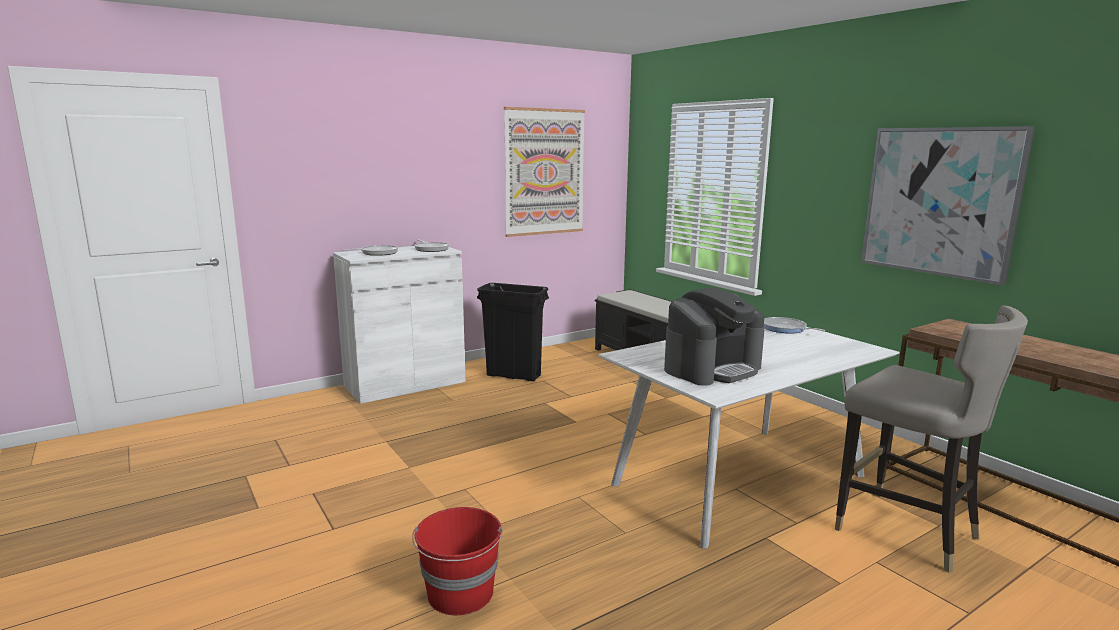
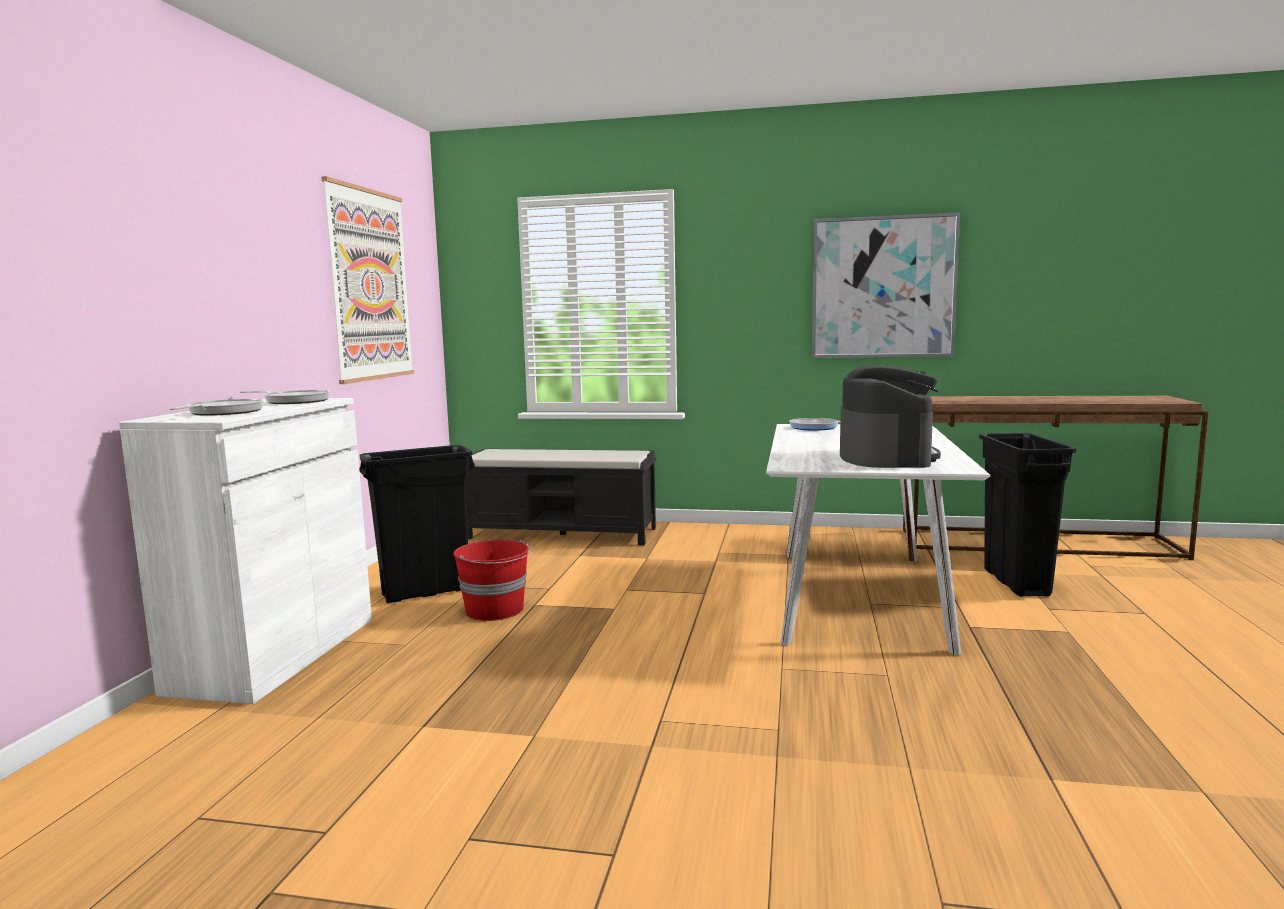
camera: 45 degrees left, 5 degrees down
(460, 594) = (910, 810): red bucket -> red bucket (495, 610)
(907, 532) = (1017, 583): grey stool -> black trash can

